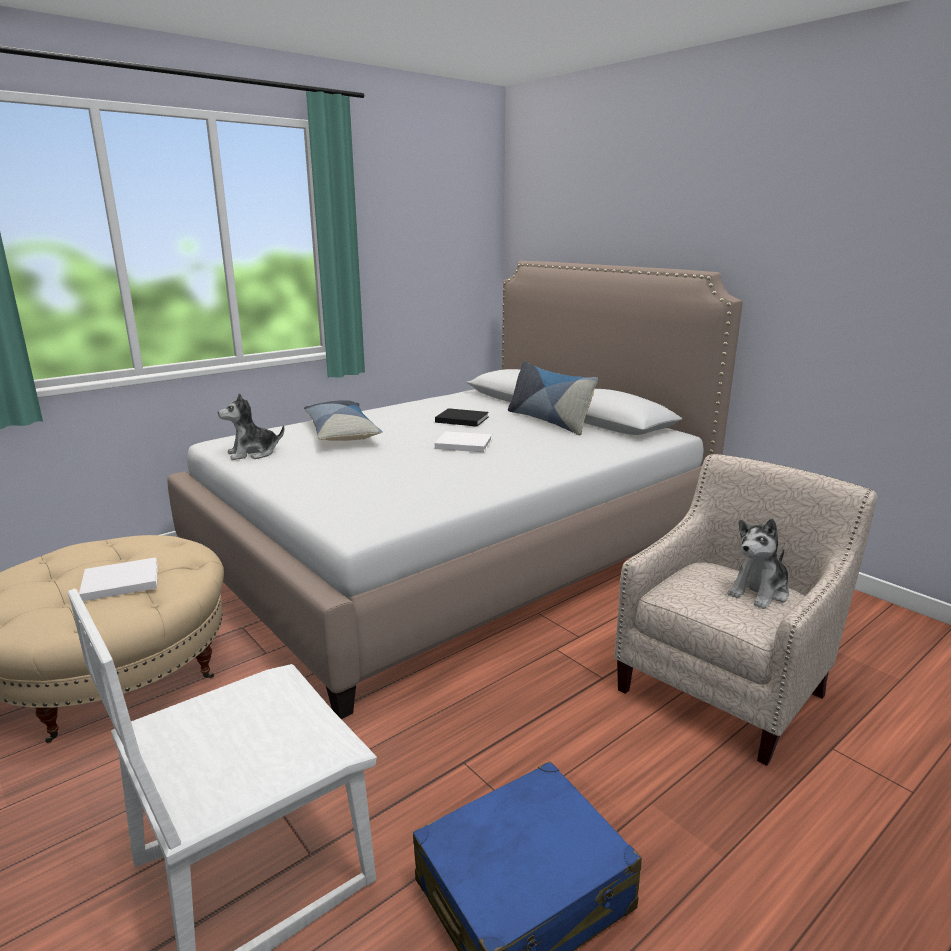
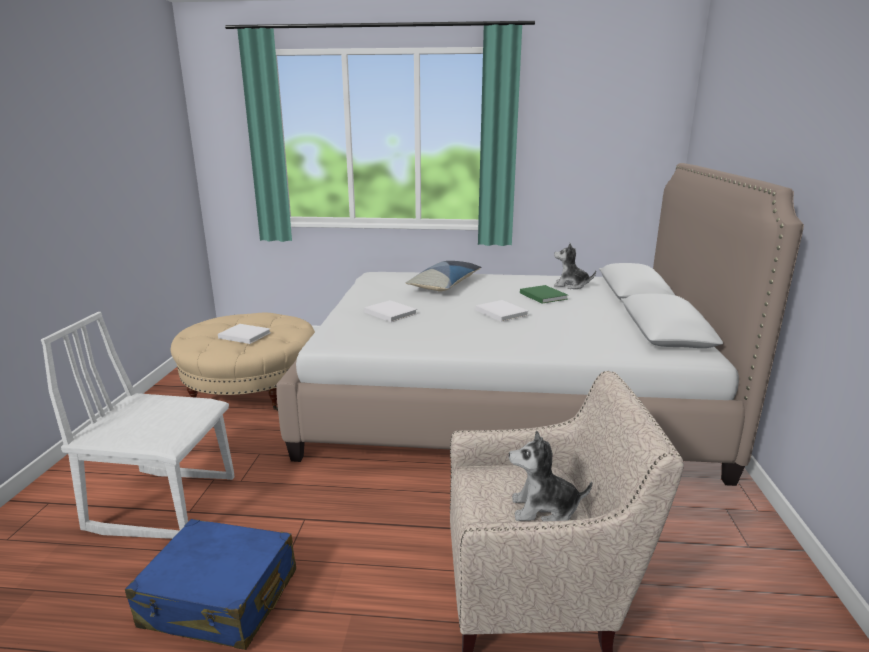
camera: 45 degrees right, 0 degrees up
(253, 453) = (375, 284): plush toy -> plush toy (571, 285)
(352, 477) = (389, 312): none -> white book
(460, 419) = (542, 295): black book -> green book
(549, 421) = (611, 314): pillow -> none

